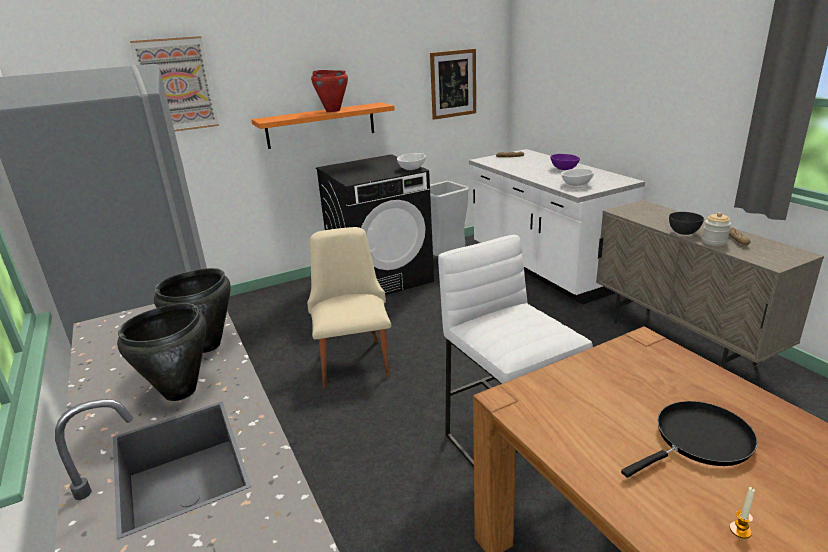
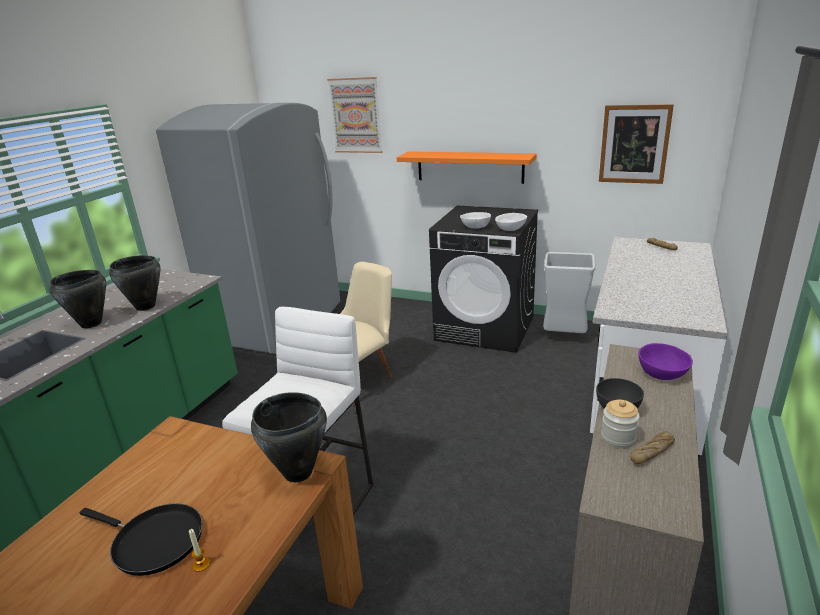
camera: 50 degrees right, 0 degrees up
(333, 110) = (472, 155): red cooking pot -> none
(564, 168) = (678, 280): purple bowl -> purple bowl (661, 373)
(577, 184) = (634, 303): white bowl -> white bowl (476, 227)
(651, 349) = (298, 473): none -> black cooking pot
(740, 530) = (36, 593): candle -> candle (201, 565)

